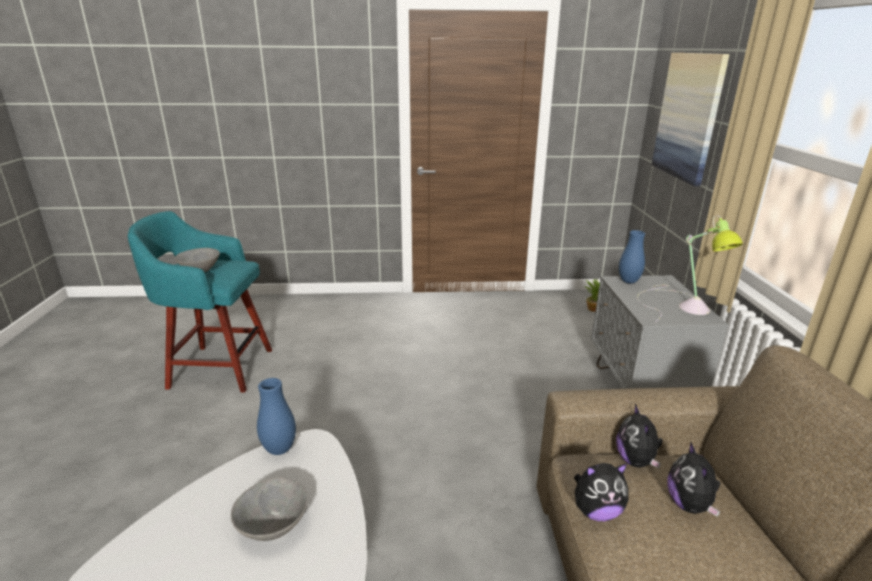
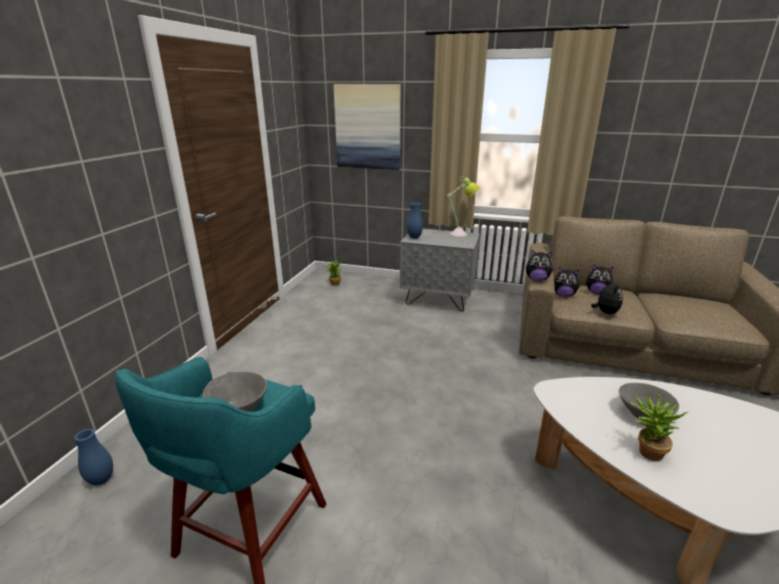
camera: 70 degrees left, 0 degrees up
(200, 520) = (645, 451): none -> potted plant
(279, 449) = (559, 407): blue vase -> blue vase (101, 480)
(582, 393) = (537, 279): none -> plush toy

